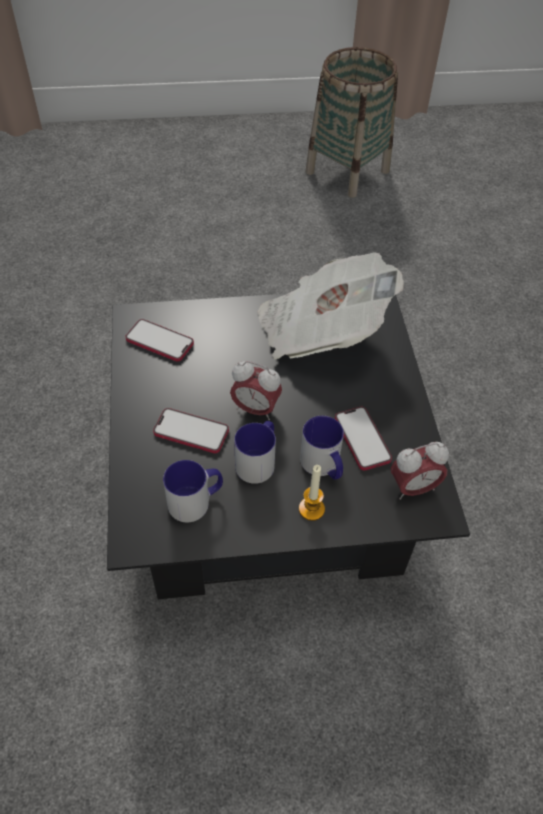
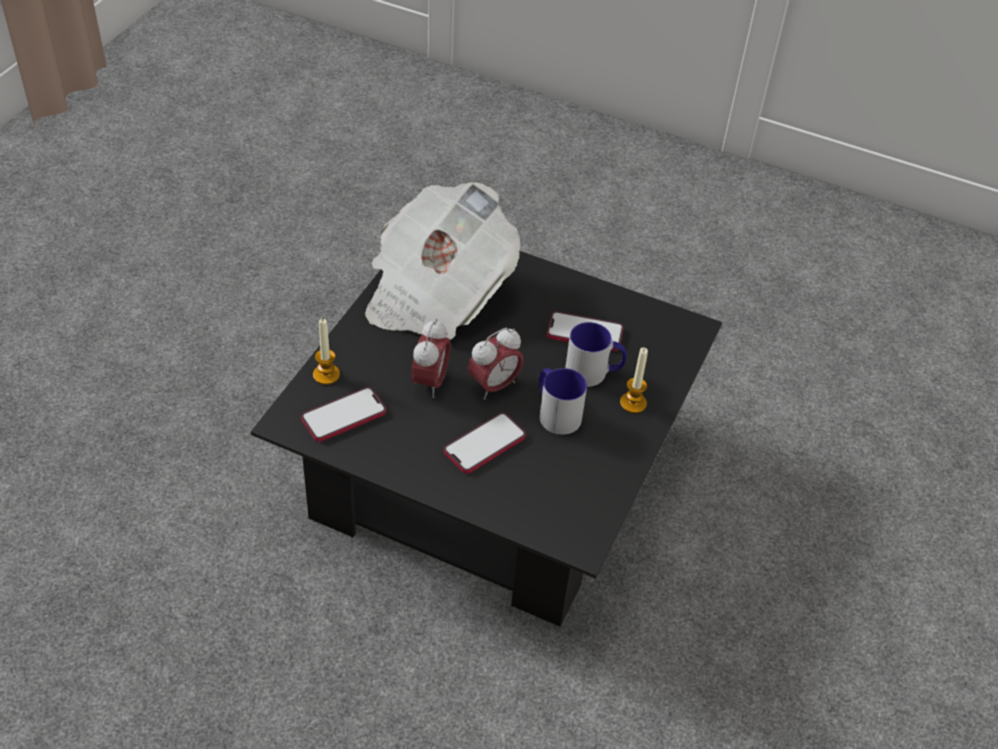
camera: 60 degrees left, 5 degrees down
(190, 314) = (326, 375): none -> candle
(196, 501) = (568, 477): mug -> none
(347, 171) = (120, 178): basket -> none
(413, 487) = (657, 329): alarm clock -> alarm clock (430, 382)

